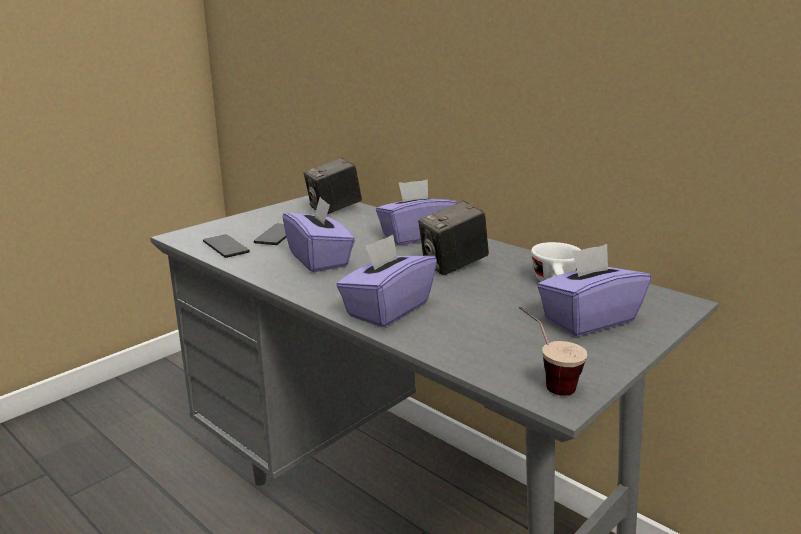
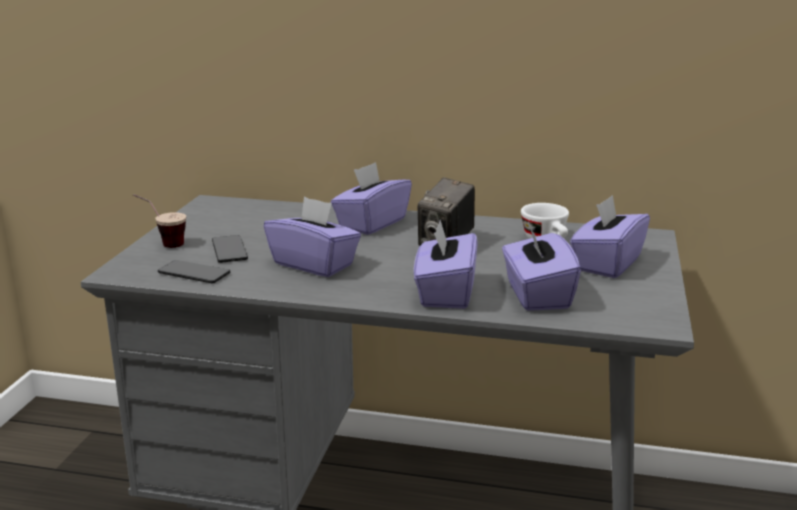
camera: 30 degrees left, 0 degrees up
(334, 210) = (247, 212): camera -> none
(469, 333) = (536, 295): none -> purple tissue box
(545, 382) = (636, 315): cup -> cup (162, 243)

